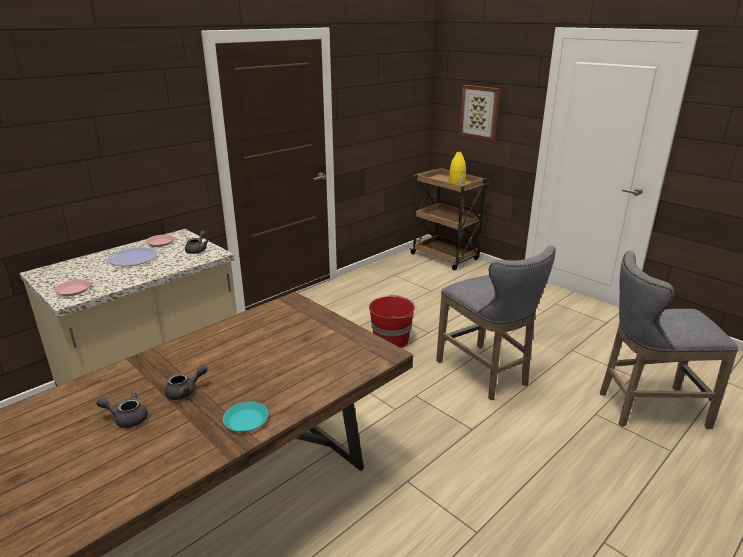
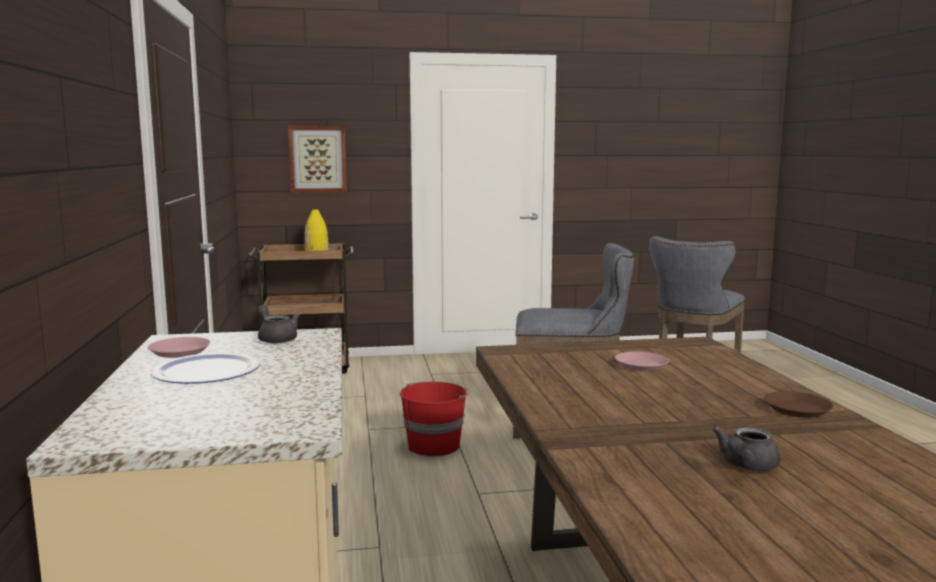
camera: 55 degrees left, 15 degrees down
(73, 290) = (267, 419): pink plate -> pink plate (641, 365)
(185, 391) = (697, 427): grey teapot -> none
(246, 420) = (796, 409): turquoise plate -> brown plate

